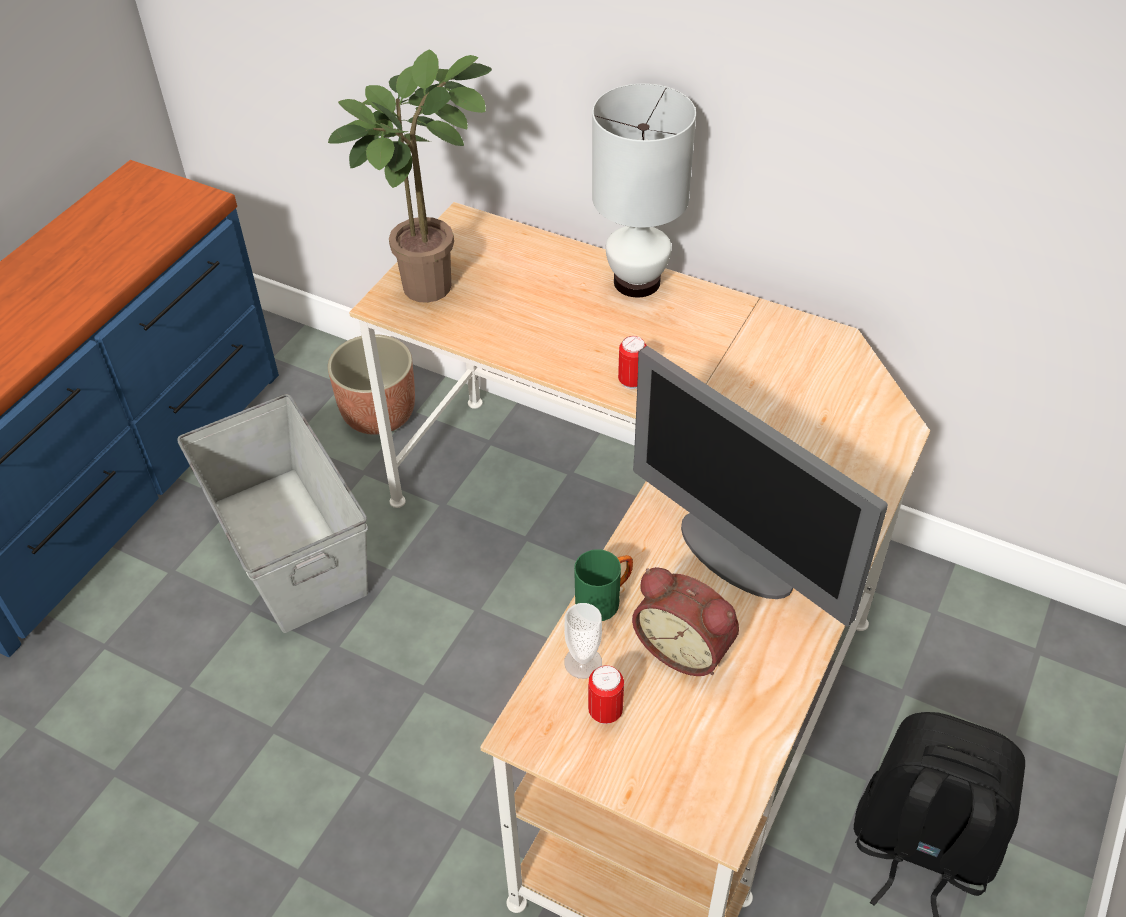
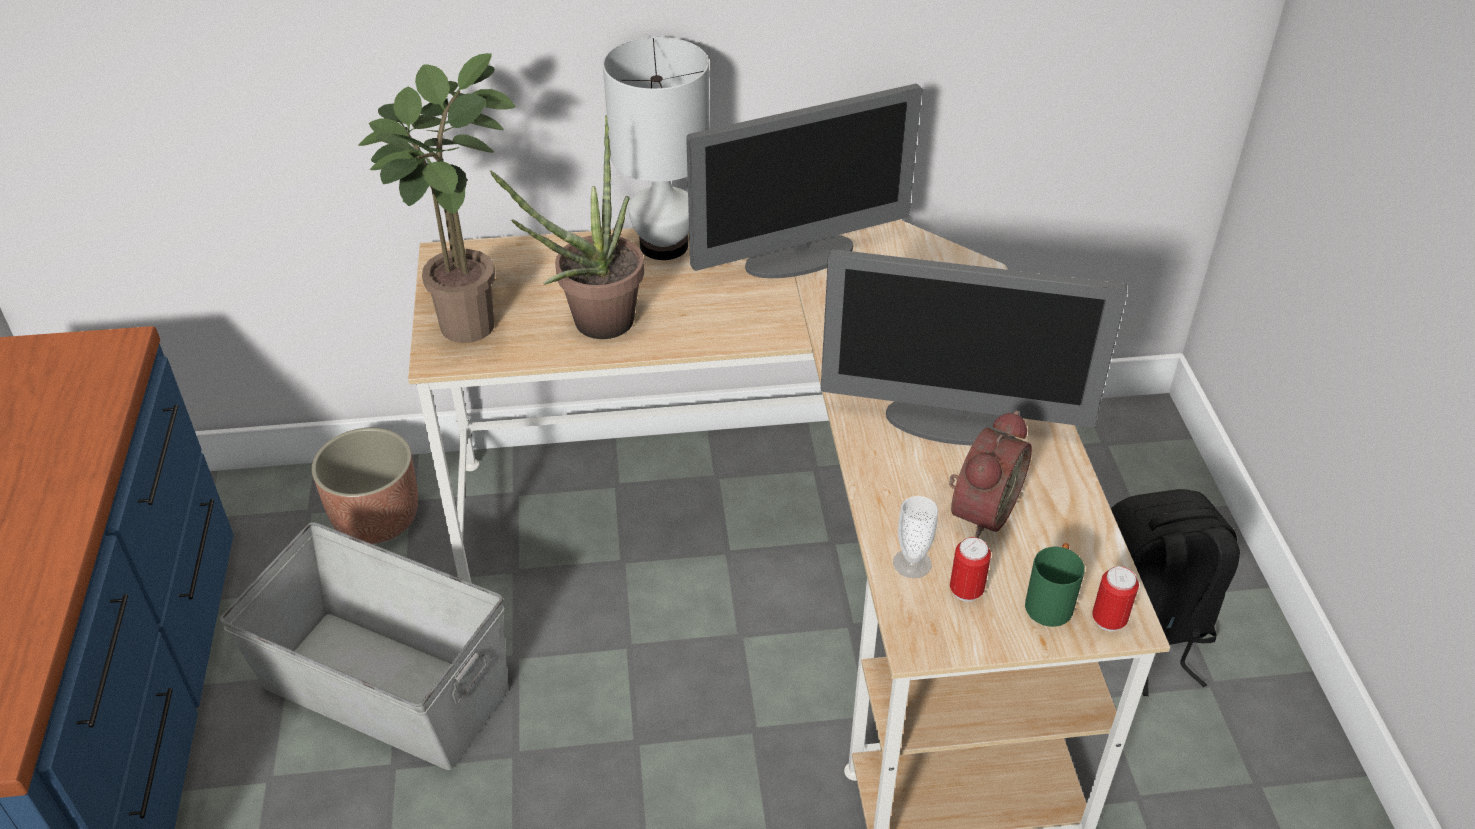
camera: 35 degrees left, 5 degrees down
(517, 329) = (592, 326): none -> potted plant
(604, 599) = (882, 506): green mug -> green mug (1050, 601)
(631, 381) = (737, 327): can -> can (1108, 620)
(685, 647) = (979, 509): alarm clock -> alarm clock turned 60 degrees counterclockwise
(743, 342) = (800, 257): none -> monitor

